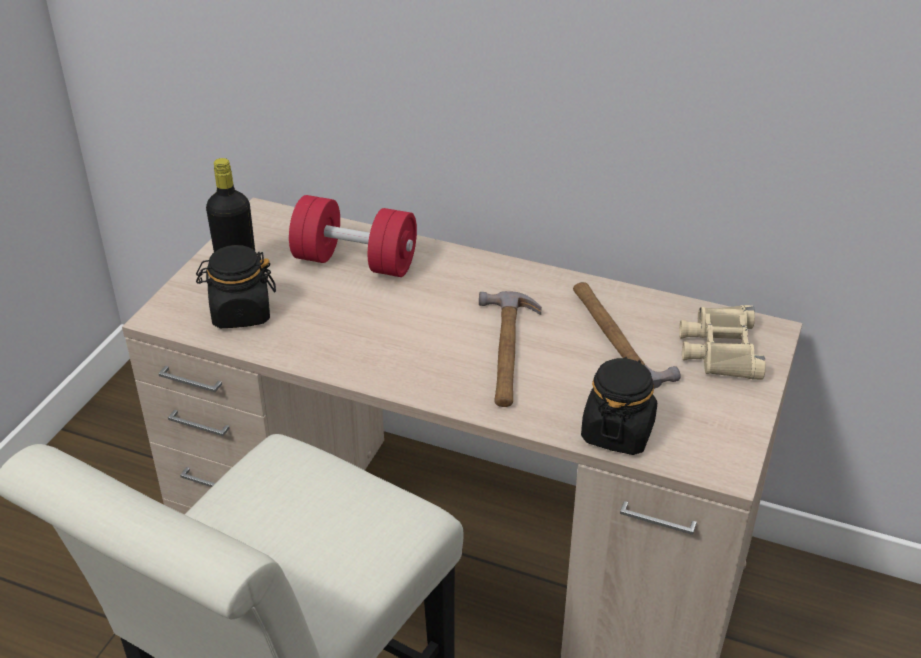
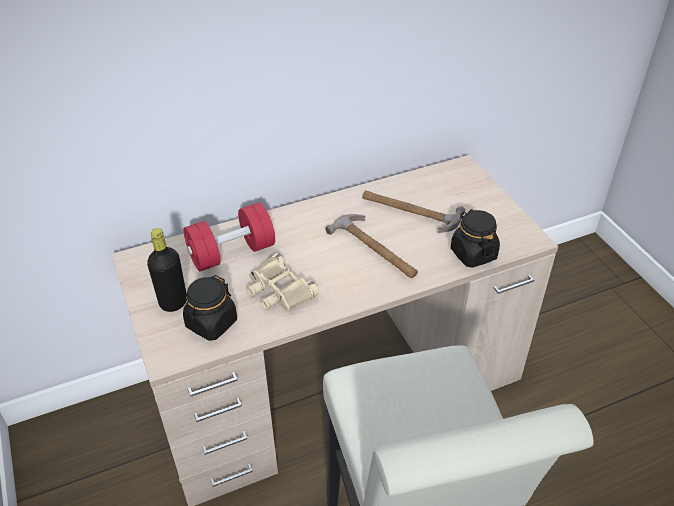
camera: 45 degrees left, 5 degrees up
(719, 349) = (457, 187): beige binoculars -> beige binoculars (278, 290)

